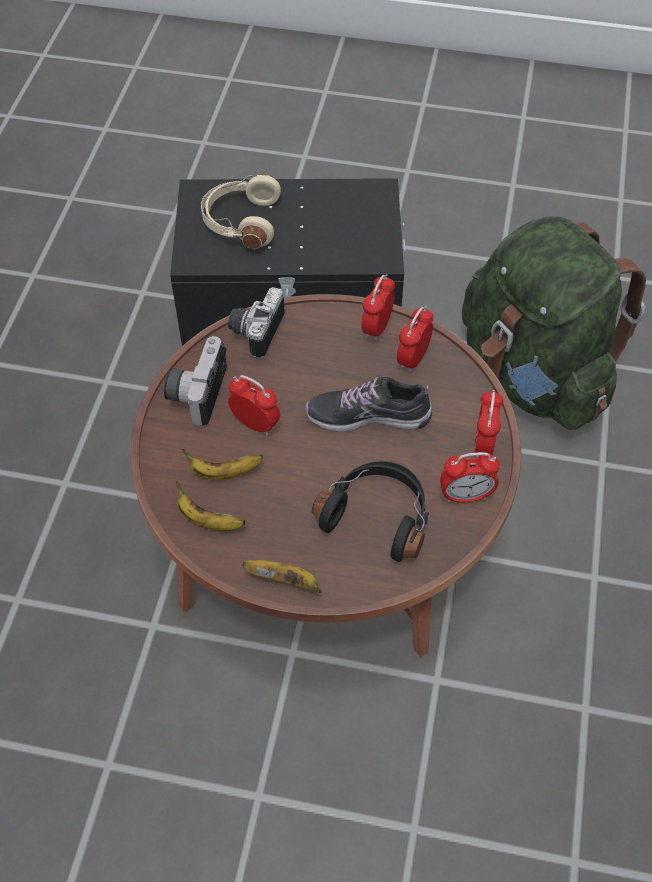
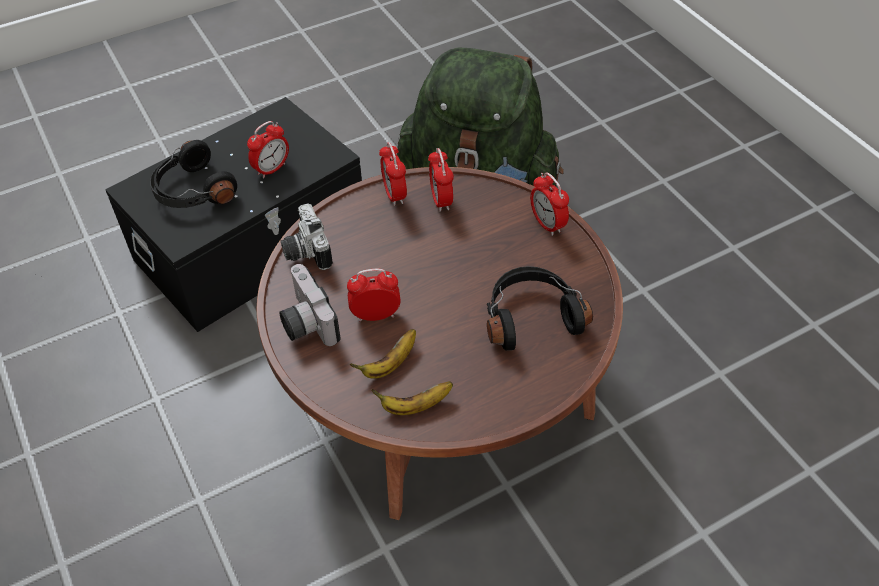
camera: 40 degrees left, 5 degrees down
(240, 222) = (193, 191): beige headphones -> black headphones
(285, 580) = (518, 404): banana -> none
(368, 415) = (451, 256): shoe -> none
(466, 496) = (574, 263): alarm clock -> alarm clock (272, 169)

